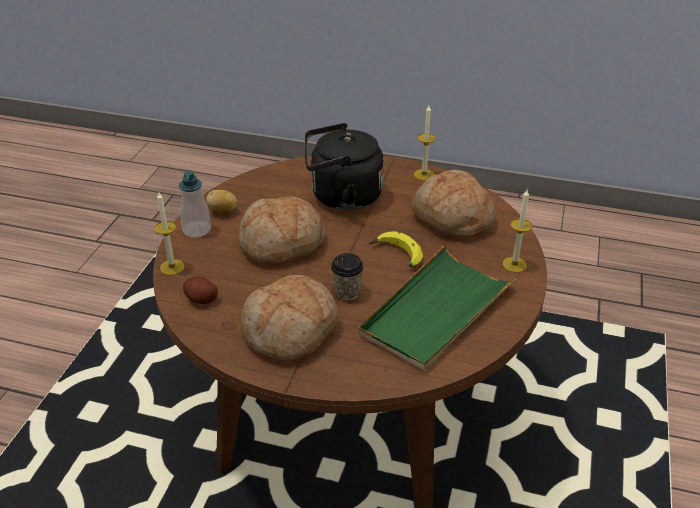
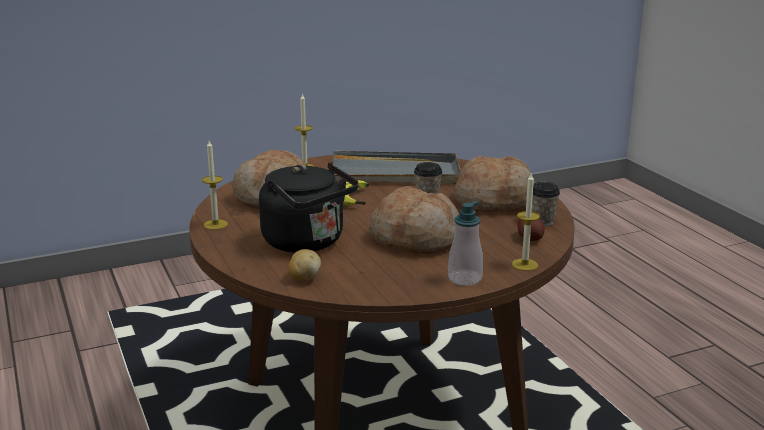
camera: 130 degrees left, 15 degrees down
(216, 329) = (542, 221): none -> cup
(223, 211) = (418, 281): potato -> potato (304, 278)
(436, 311) = (395, 173): green tray -> grey tray

